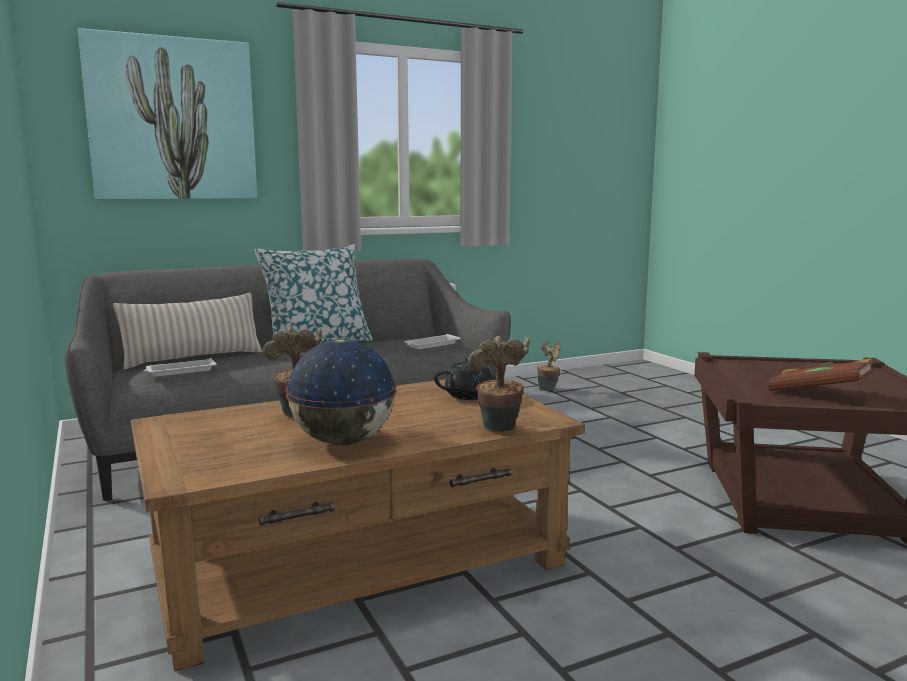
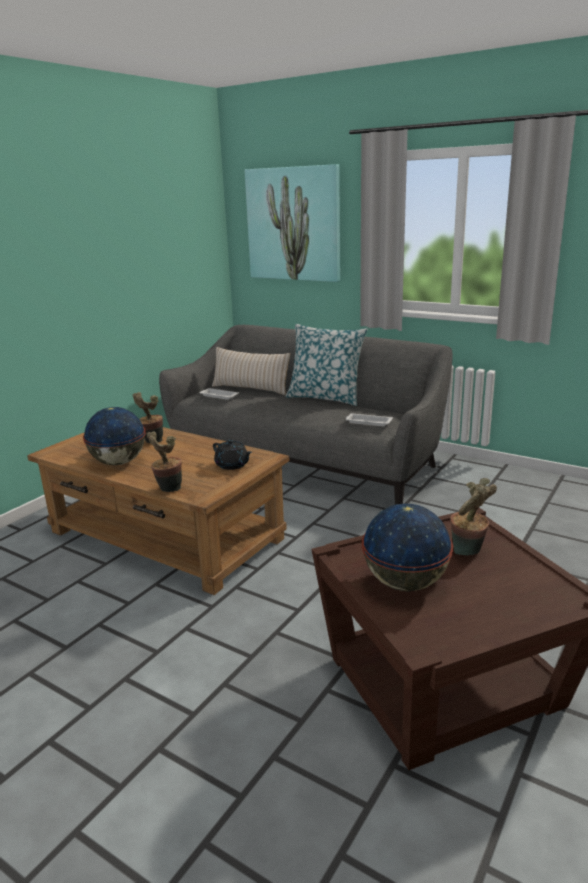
camera: 60 degrees right, 10 degrees up
(548, 389) = (551, 497): potted plant -> potted plant (468, 552)
(818, 393) = (405, 583): brown book -> globe

